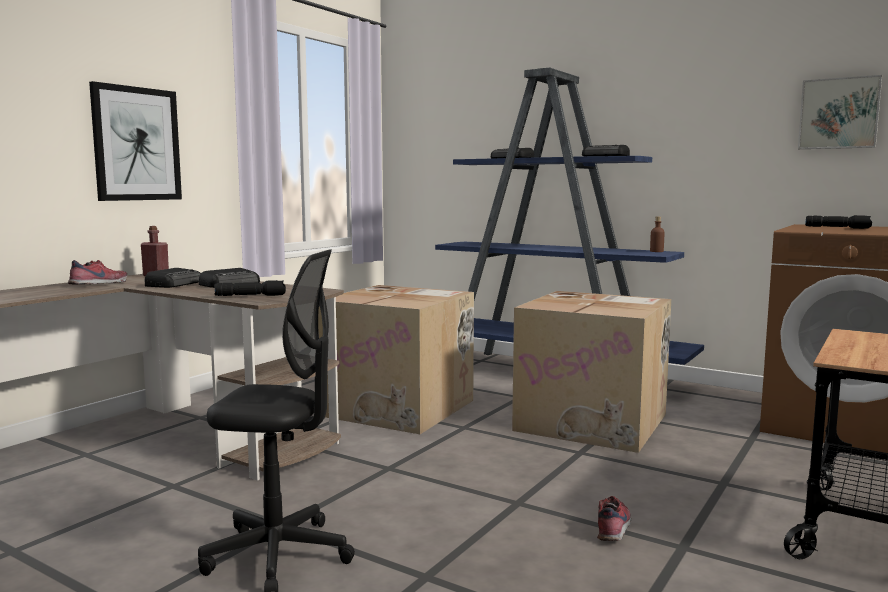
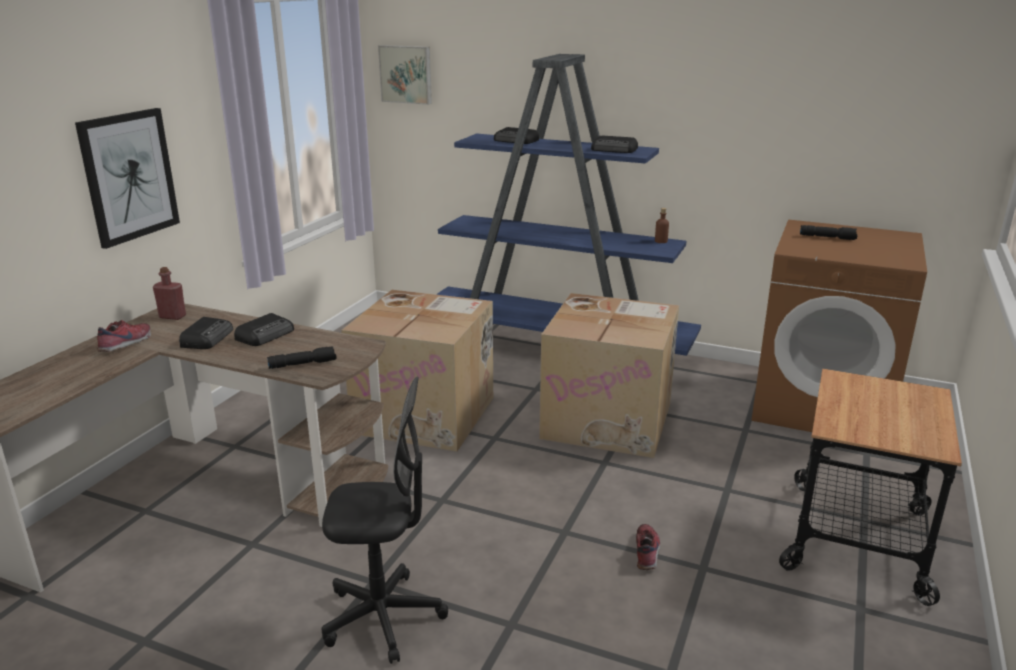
camera: 10 degrees left, 15 degrees up
(839, 113) = (836, 117): picture -> picture (406, 74)

